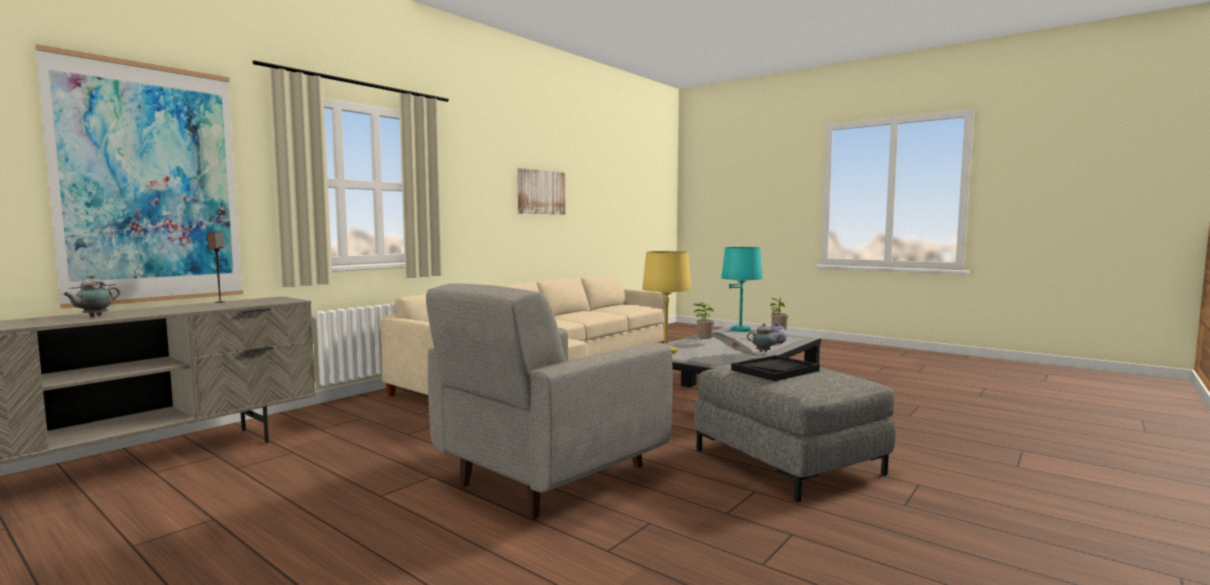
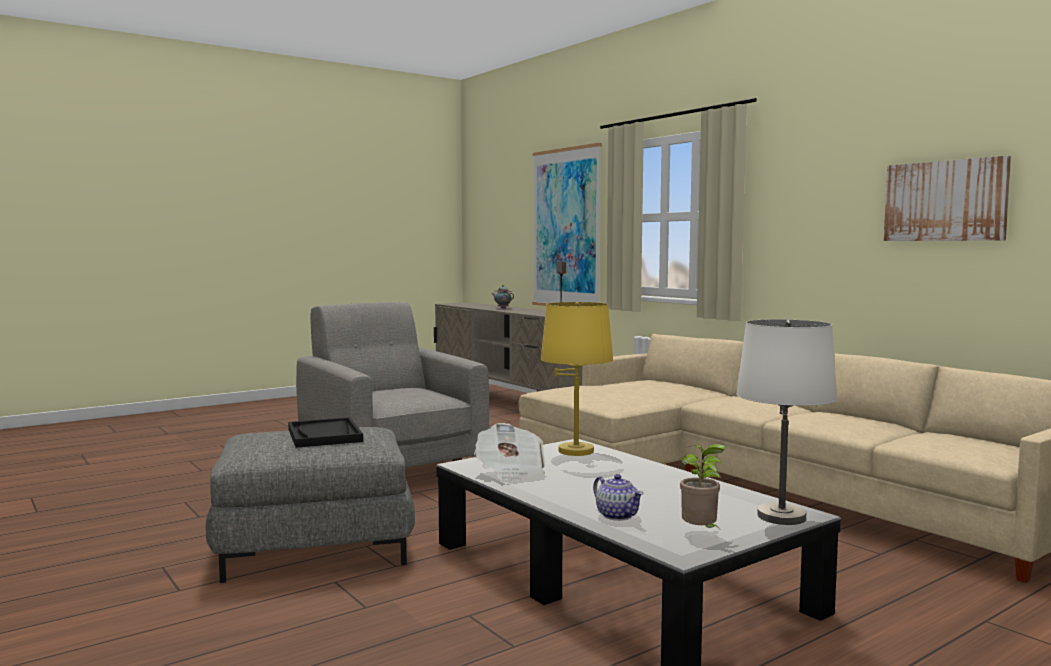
camera: 105 degrees right, 0 degrees up
(703, 343) = (630, 474): potted plant -> none
(740, 330) = (782, 517): turquoise table lamp -> white table lamp
(764, 352) = (537, 494): teapot -> none

